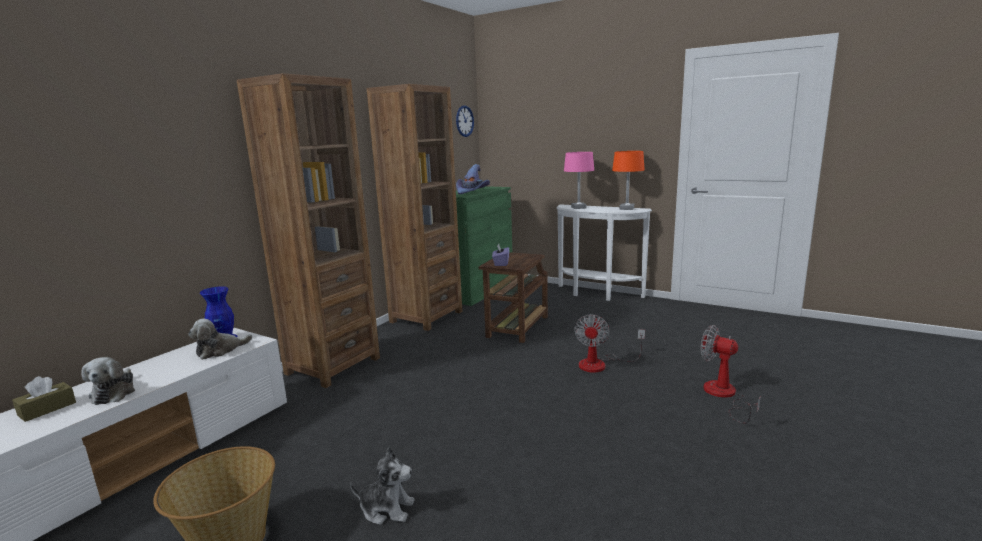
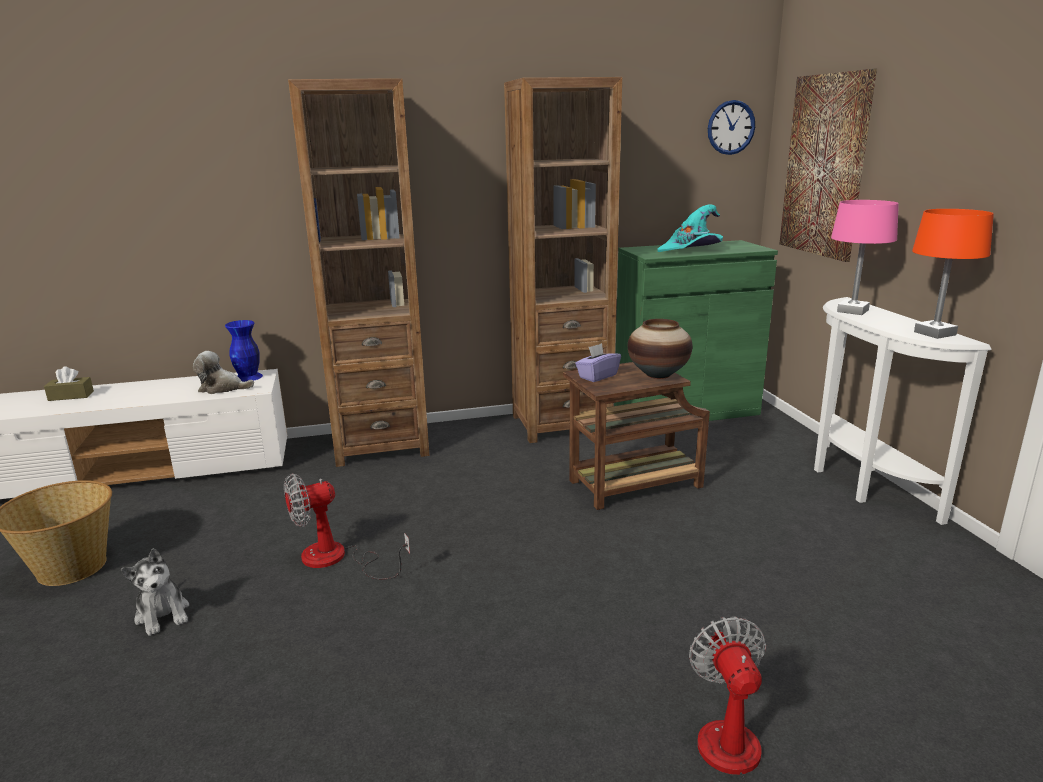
camera: 45 degrees right, 5 degrees up
(114, 392) = (112, 399): plush toy -> none
(472, 191) = (691, 250): purple hat -> turquoise hat
(525, 256) = (658, 375): none -> vase
(527, 139) = (825, 166): none -> picture
(600, 364) = (634, 593): fan -> fan (337, 559)

